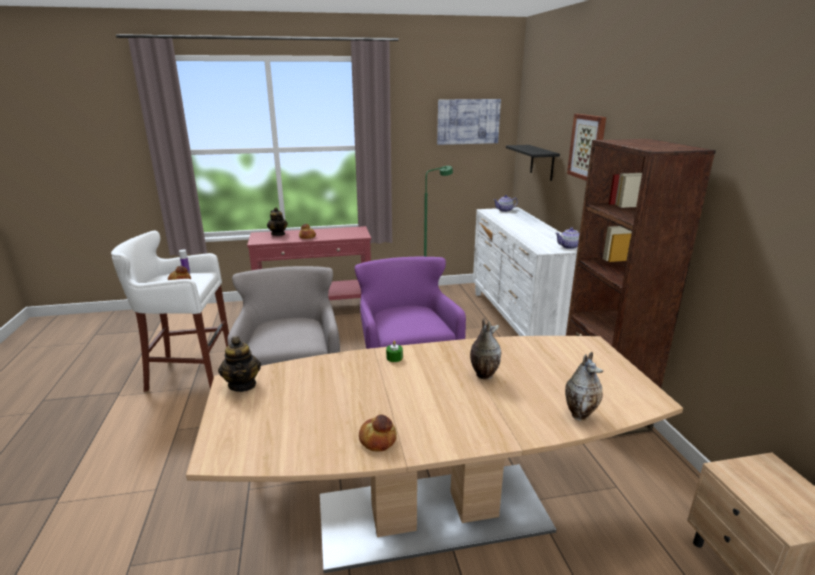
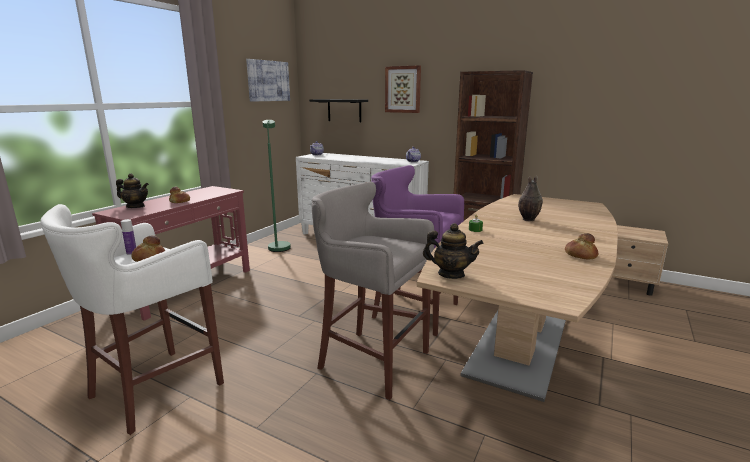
camera: 50 degrees left, 5 degrees down
(580, 414) = (592, 216): vase -> none

